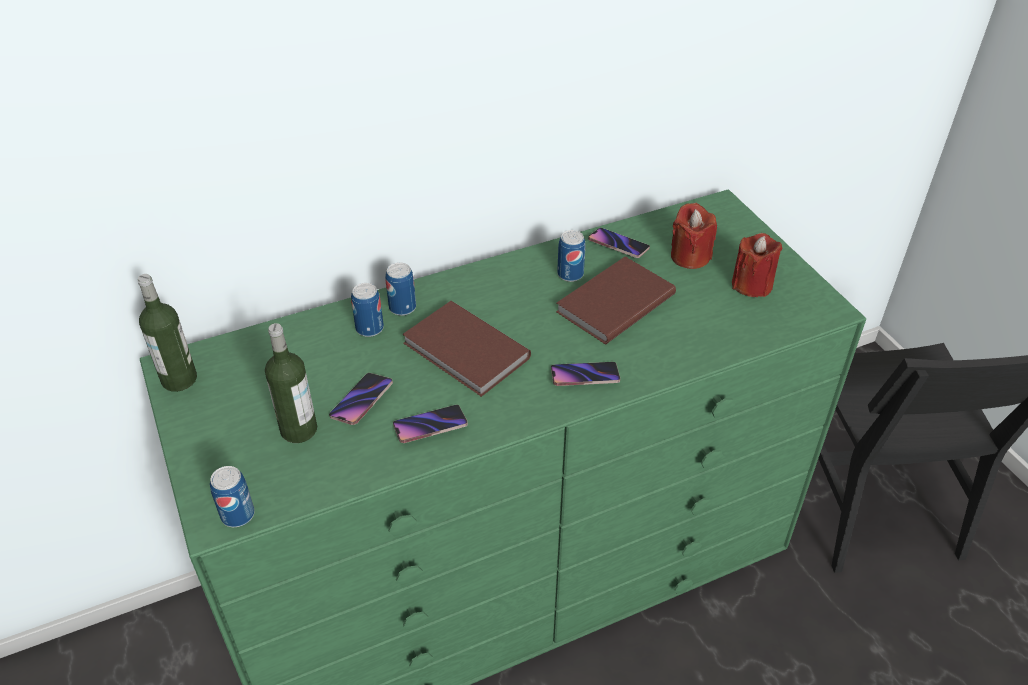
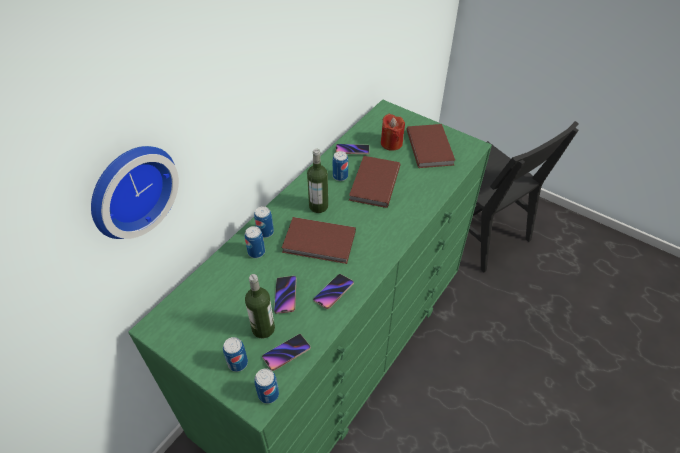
camera: 30 degrees left, 5 degrees up
(179, 379) = (166, 333): bottle -> bottle (318, 206)
(181, 146) = (130, 189): none -> wall clock
(232, 457) = (237, 363): none -> can
(584, 377) = (389, 229): phone -> phone (286, 353)
(752, 284) = (431, 147): red candle -> brown book

